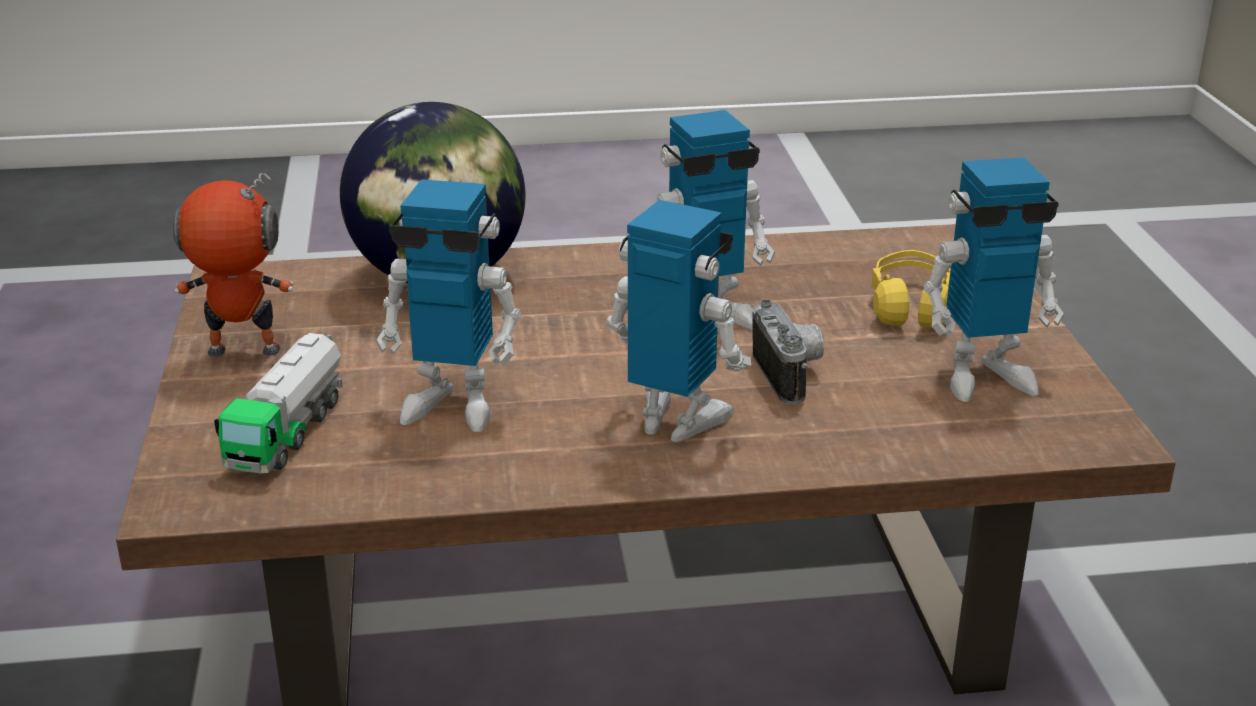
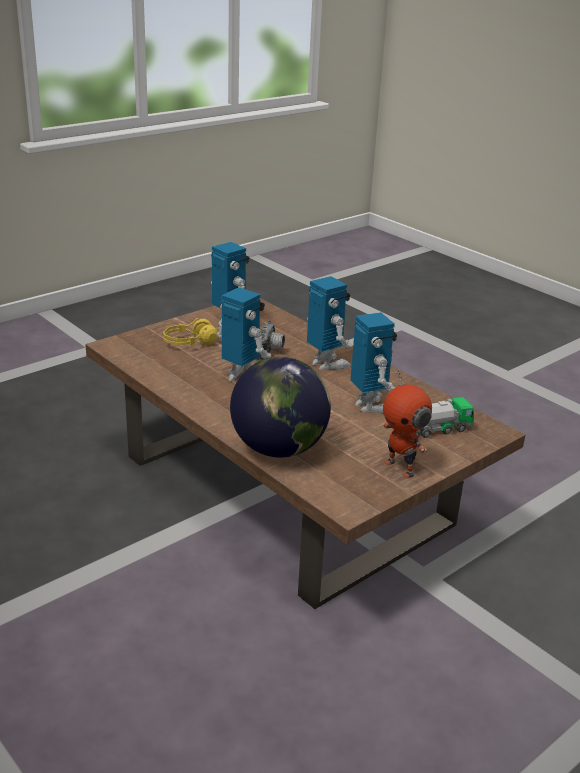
camera: 125 degrees left, 0 degrees up
(676, 421) = (326, 363): toy robot -> toy robot turned 150 degrees clockwise
(791, 375) = (270, 352): camera -> camera turned 150 degrees clockwise

